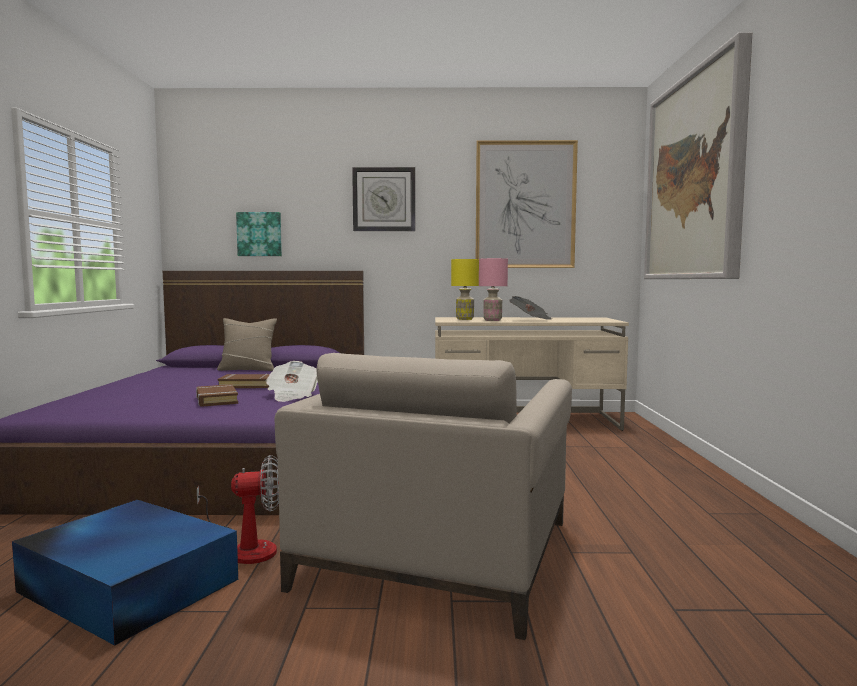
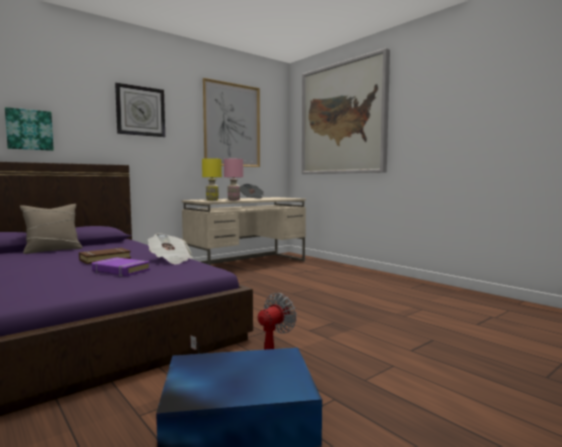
camera: 40 degrees left, 0 degrees up
(216, 400) = (120, 271): brown book -> purple book
(439, 552) = (358, 333): beige armchair -> none

